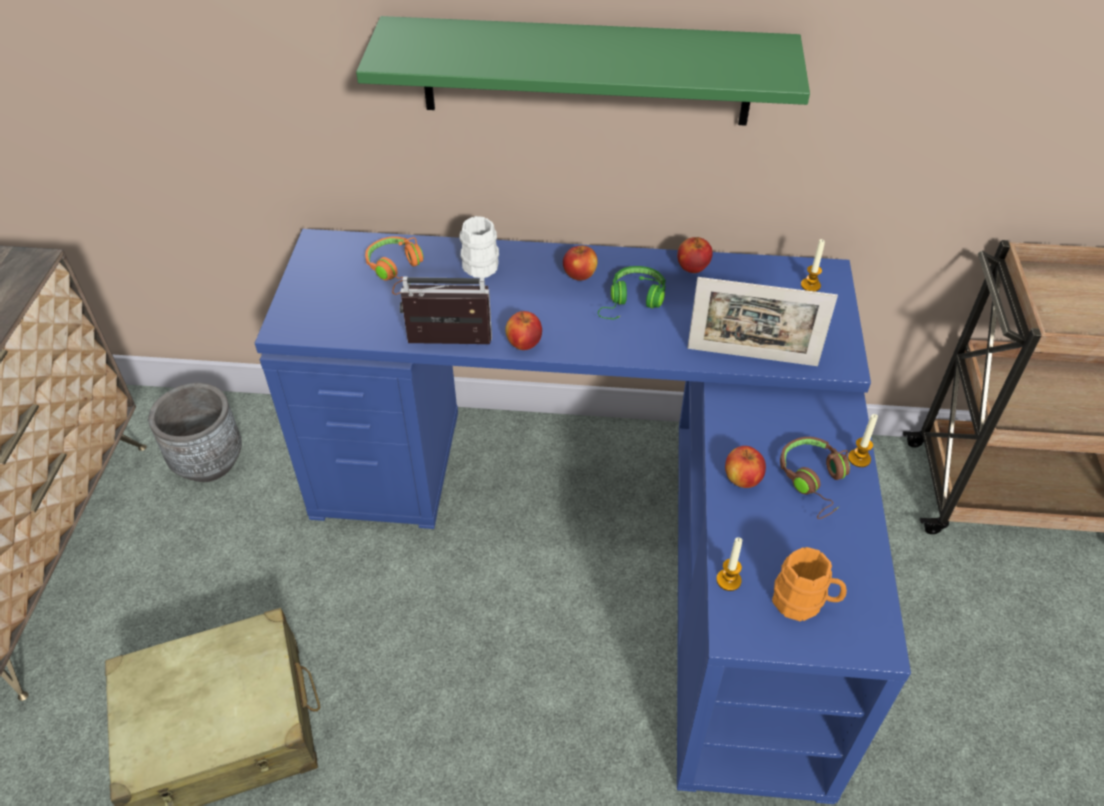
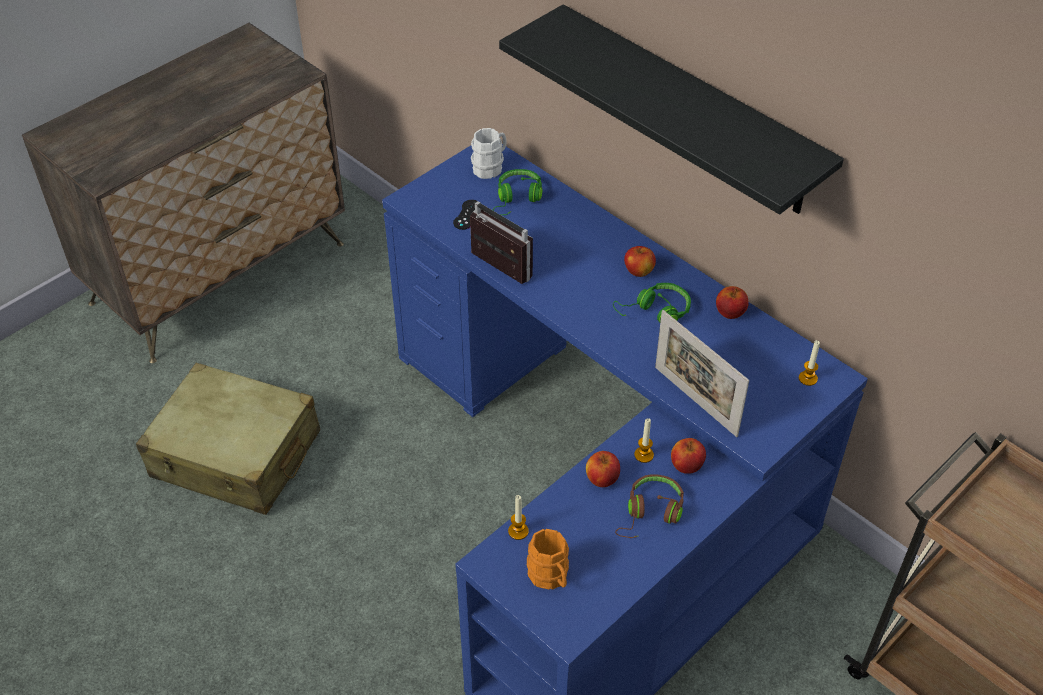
camera: 40 degrees right, 0 degrees up
(209, 462) = (371, 279): grey planter -> none
(363, 311) = (467, 215): none -> black game controller
(397, 271) = (517, 199): orange headphones -> green headphones
(481, 262) = (580, 223): white mug -> white mug (490, 166)
(524, 343) = (546, 297): apple -> apple (686, 466)
(586, 71) = (689, 111): green shelf -> black shelf
(859, 458) = (702, 521): candle -> candle (644, 455)

